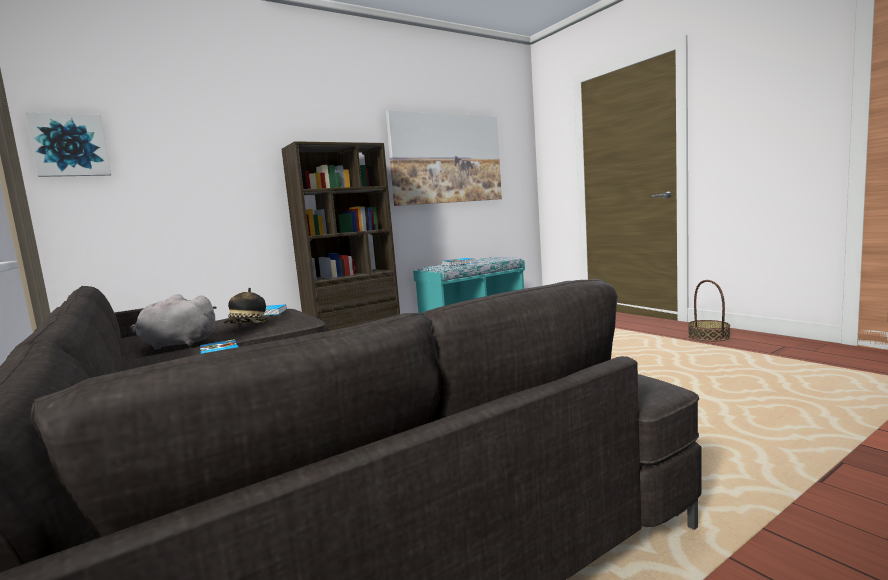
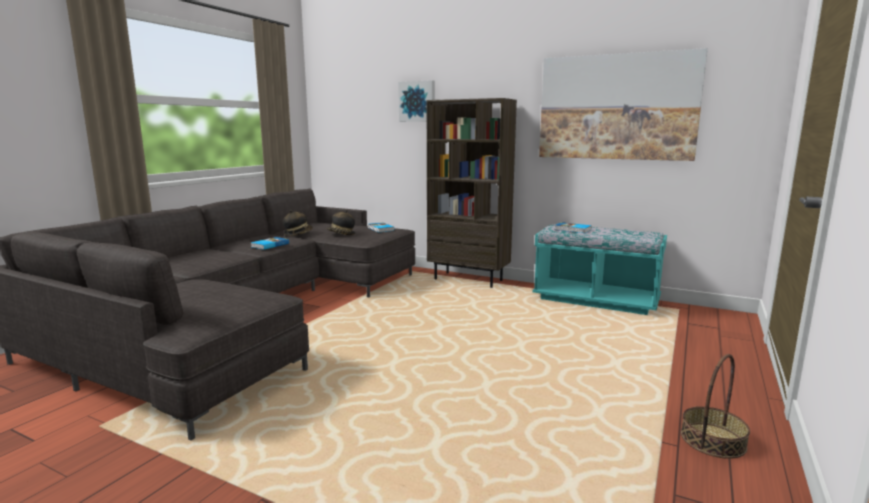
camera: 60 degrees right, 5 degrees up
(70, 145) = (333, 103): picture -> picture (417, 101)
(176, 344) = (298, 233): grey plush toy -> hat

